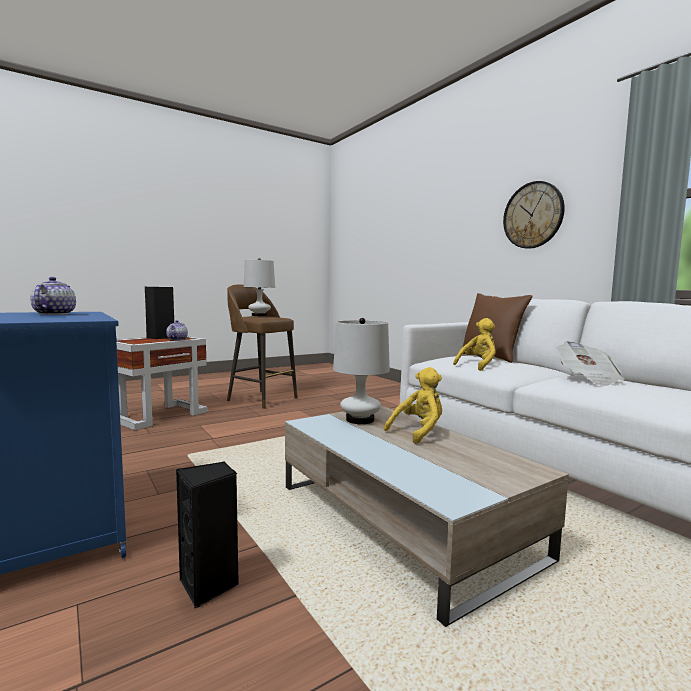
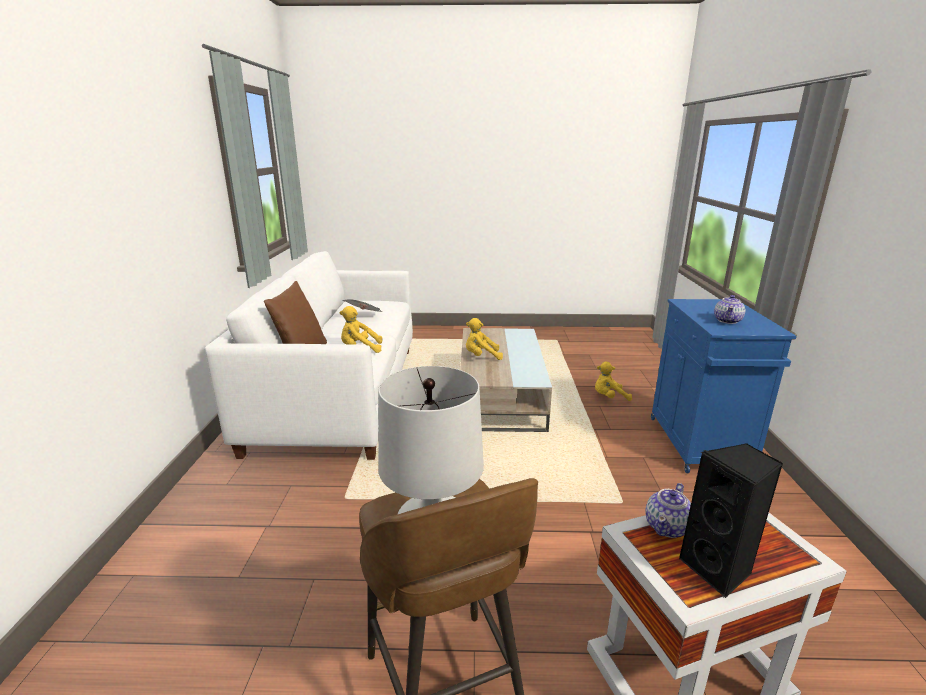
camera: 145 degrees left, 15 degrees up
(210, 585) = (609, 397): black speaker -> yellow plush toy
(360, 420) = (500, 374): white table lamp -> none
(533, 215) = (154, 186): wall clock -> none

